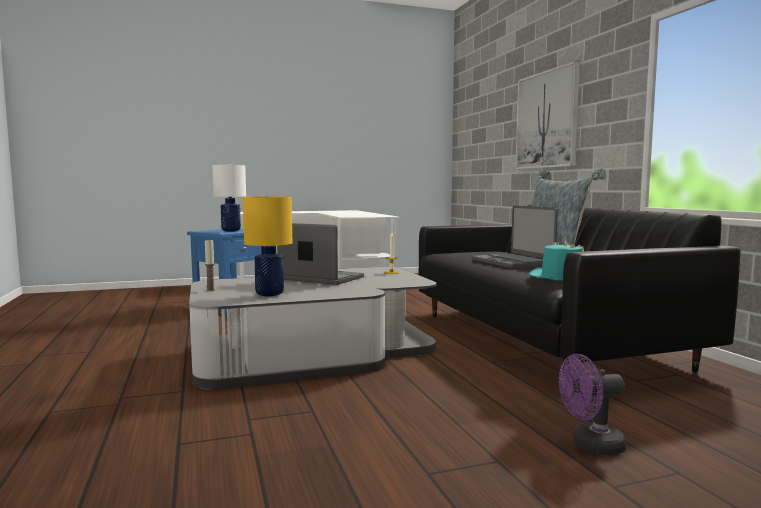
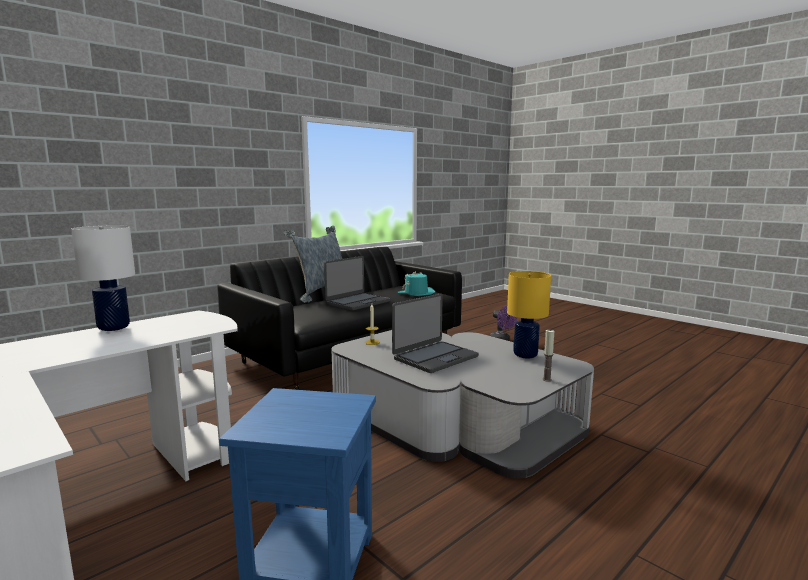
camera: 115 degrees left, 5 degrees up
(231, 231) = (320, 404): white table lamp -> white table lamp (113, 329)
(321, 278) = (435, 357): laptop -> laptop turned 135 degrees counterclockwise
(546, 120) = (185, 174): picture -> none

